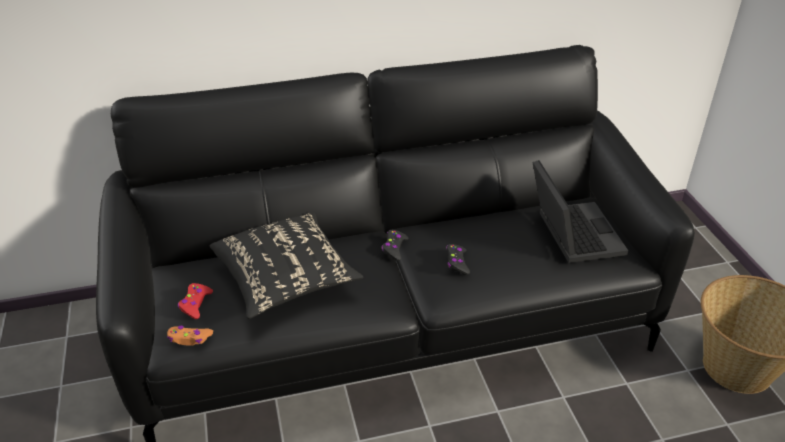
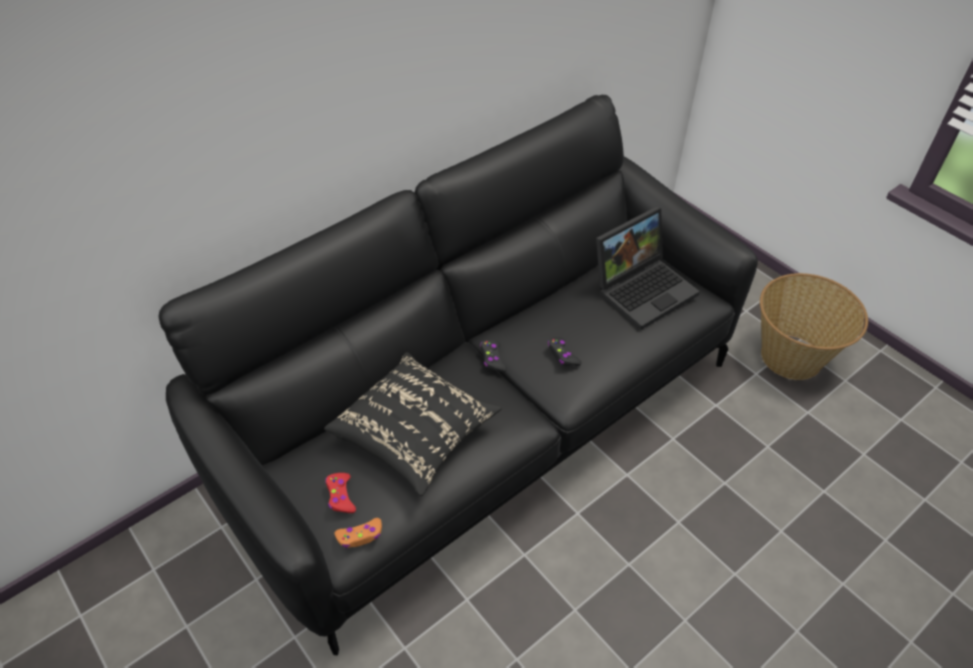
camera: 25 degrees left, 10 degrees up
(571, 233) = (643, 288): laptop -> laptop turned 90 degrees clockwise

